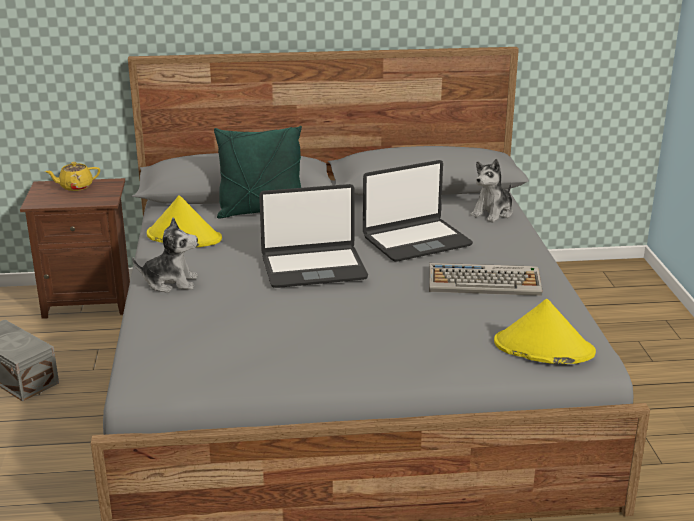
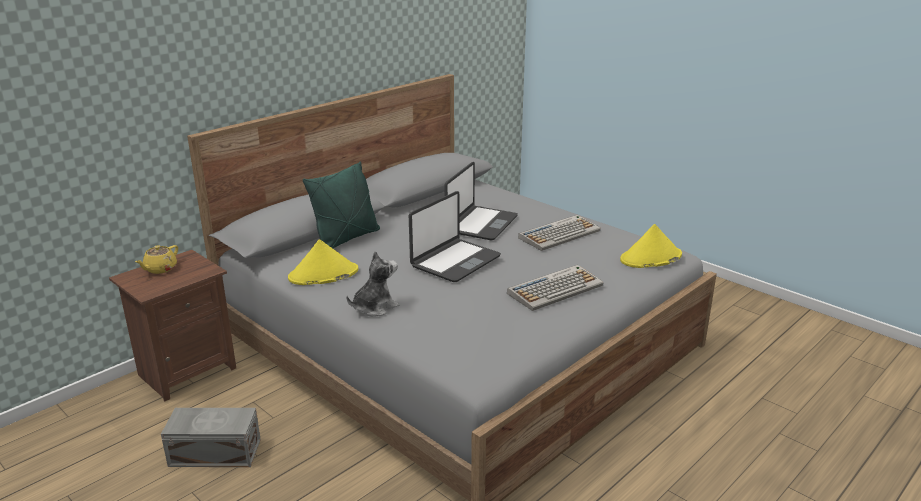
camera: 40 degrees left, 0 degrees up
(363, 335) = (555, 289): none -> keyboard
(493, 213) = (492, 193): plush toy -> none

